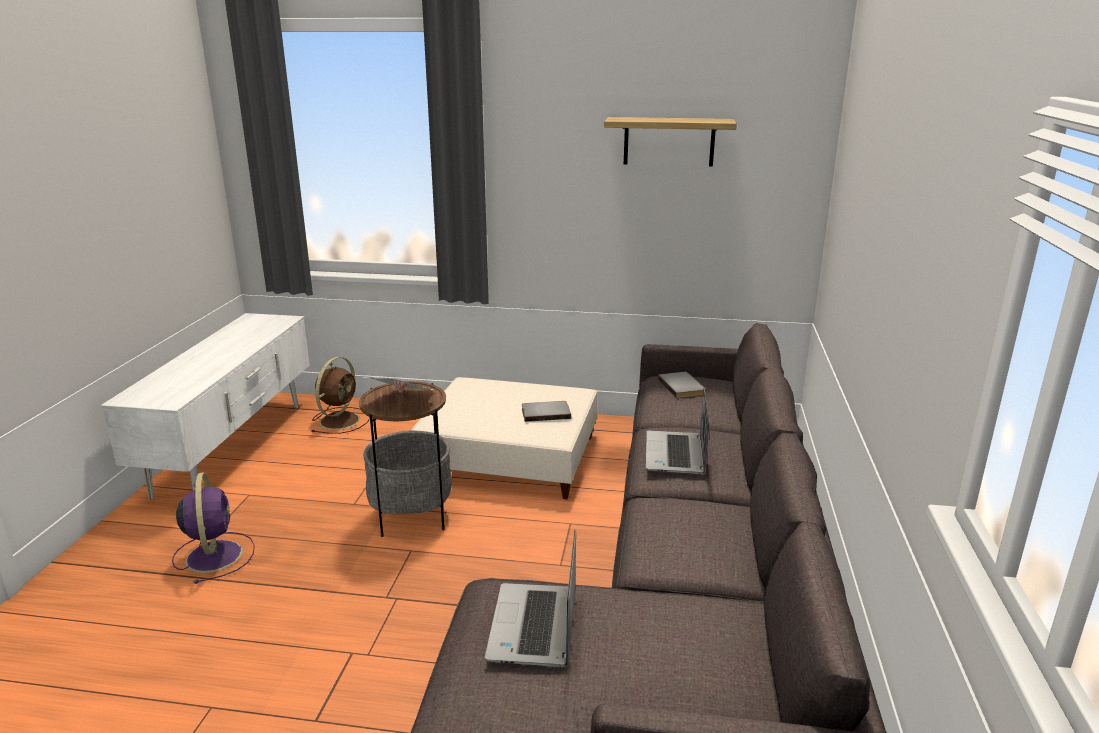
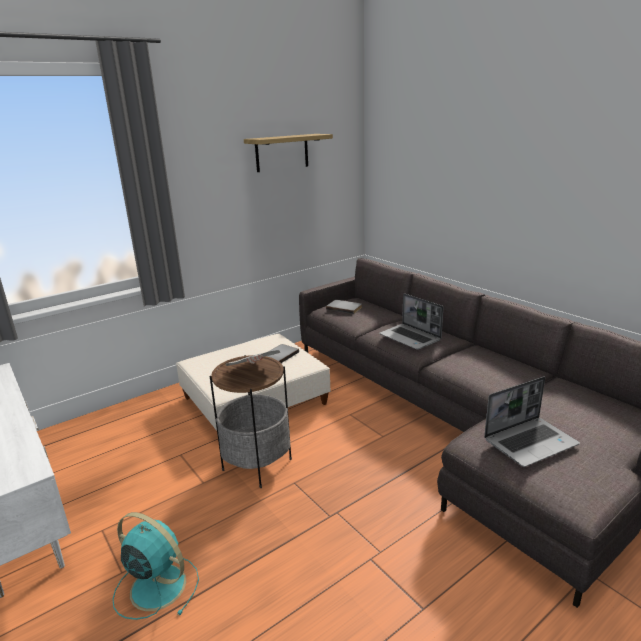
camera: 45 degrees left, 0 degrees up
(214, 555) = (156, 586): purple fan -> turquoise fan
(341, 420) = (84, 440): brown fan -> none
(535, 627) = (530, 442): laptop -> laptop turned 75 degrees counterclockwise

